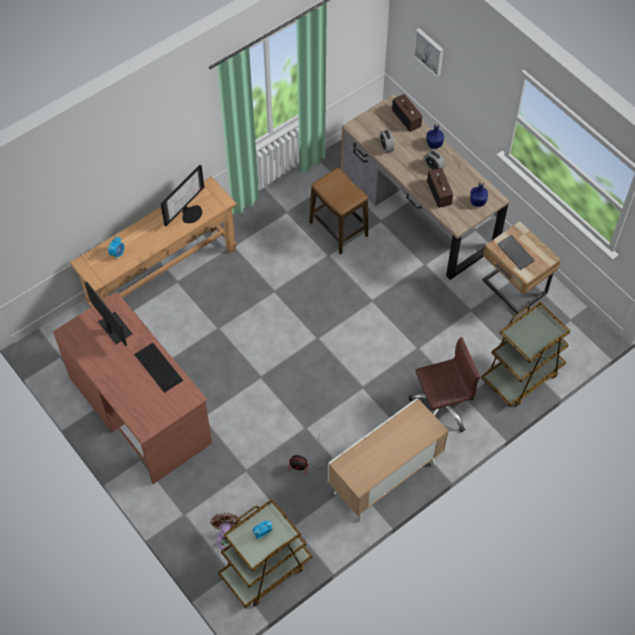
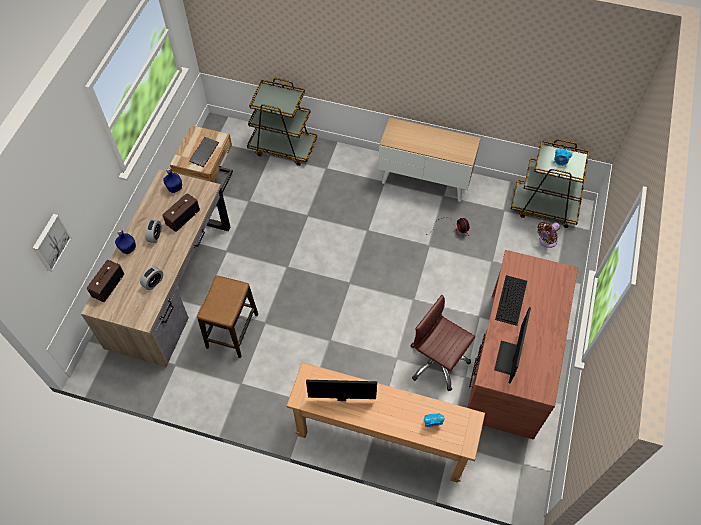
camera: 125 degrees left, 0 degrees up
(441, 407) = (344, 177): brown office chair -> brown office chair (437, 362)

